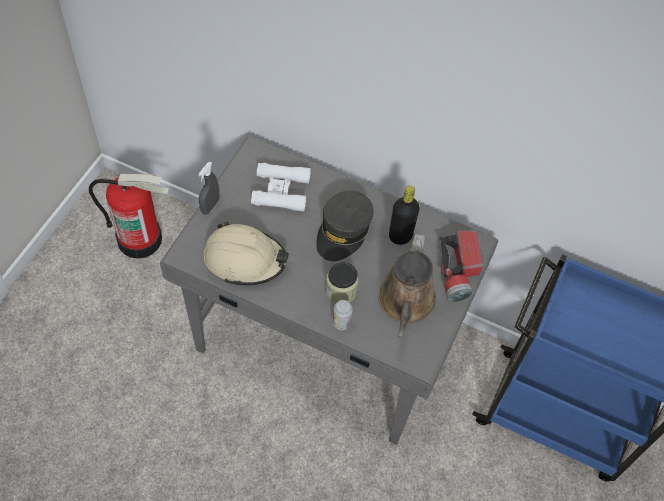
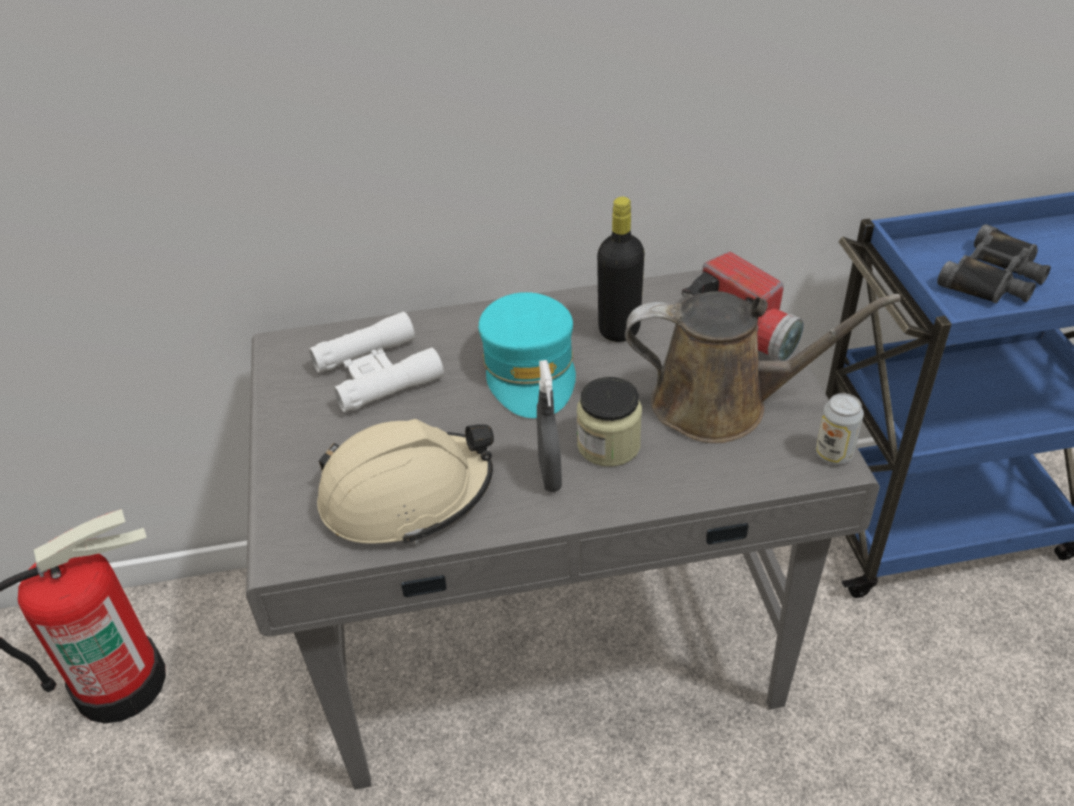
camera: 30 degrees left, 15 degrees down
(210, 206) = (272, 456): grey spray bottle -> grey spray bottle (550, 475)
(341, 323) = (656, 486): can -> can (834, 454)
(343, 231) = (530, 369): grey cap -> turquoise cap
(405, 304) = (721, 404): brown watering can -> brown watering can turned 60 degrees counterclockwise
(598, 327) = (994, 277): none -> black binoculars

